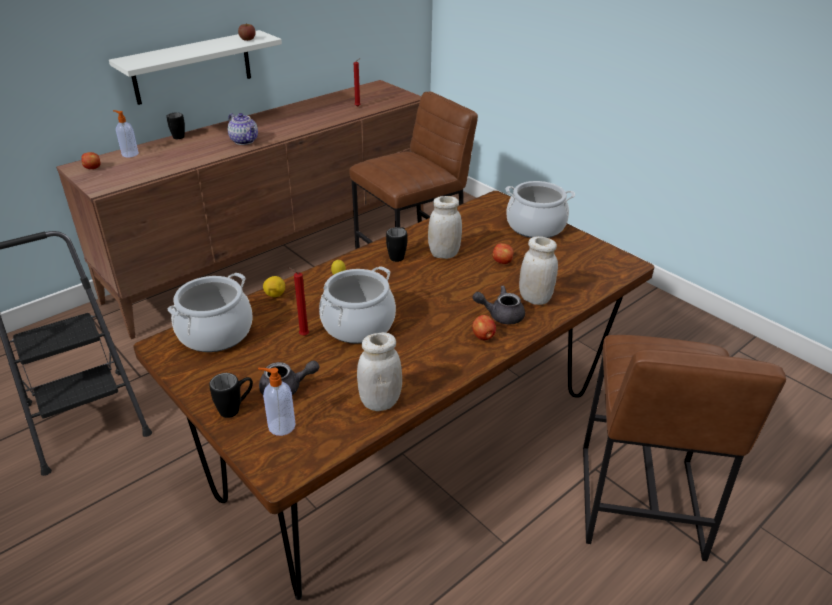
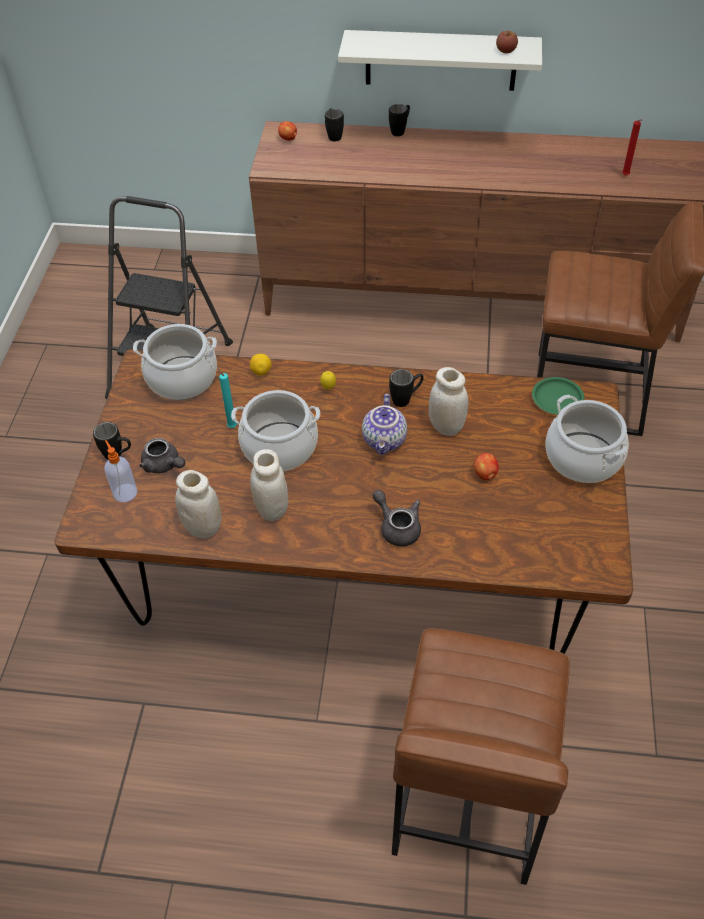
camera: 50 degrees right, 15 degrees up
(129, 154) = (333, 135): soap dispenser -> black mug
(245, 141) = (447, 170): teapot -> teapot (385, 440)
(302, 335) = (231, 426): red candle -> turquoise candle
(480, 210) = (557, 399): none -> green plate
(483, 337) = (352, 535): apple -> none
(535, 298) = (452, 534): white jar -> white jar (272, 509)
(640, 502) = (468, 799): brown chair -> brown chair turned 45 degrees counterclockwise

